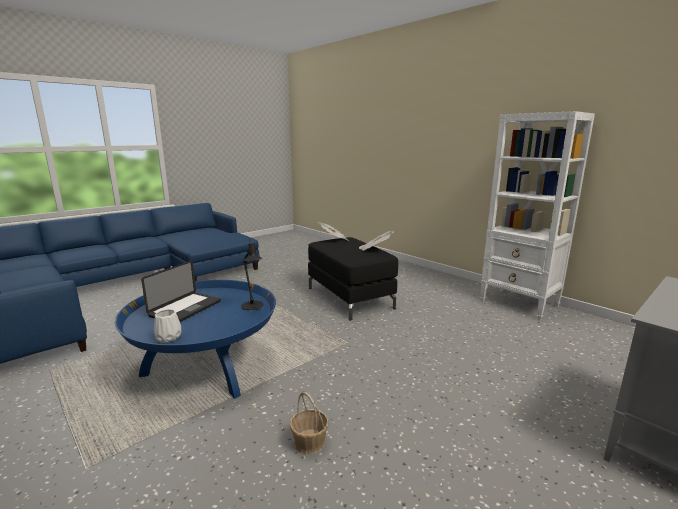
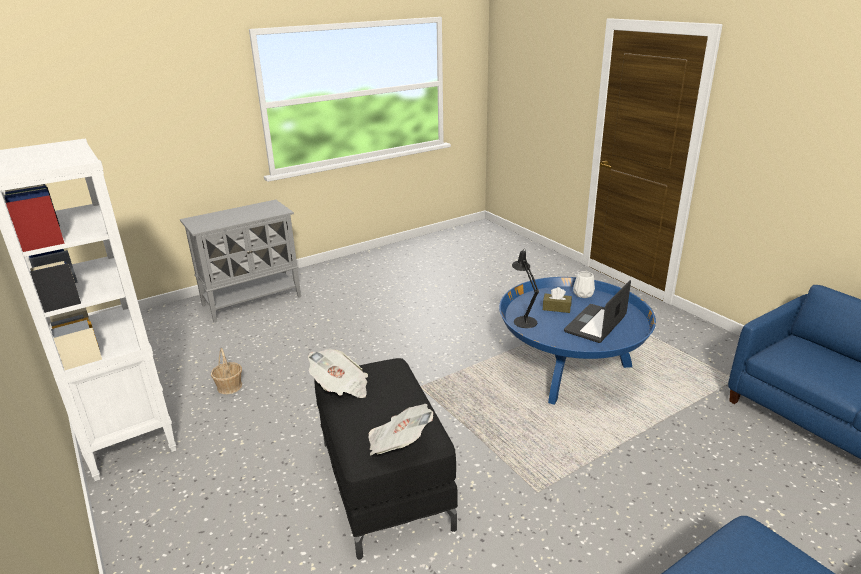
camera: 170 degrees left, 10 degrees up
(212, 321) = (556, 308): none -> brown tissue box
(309, 443) = (470, 313): basket -> basket (229, 386)

